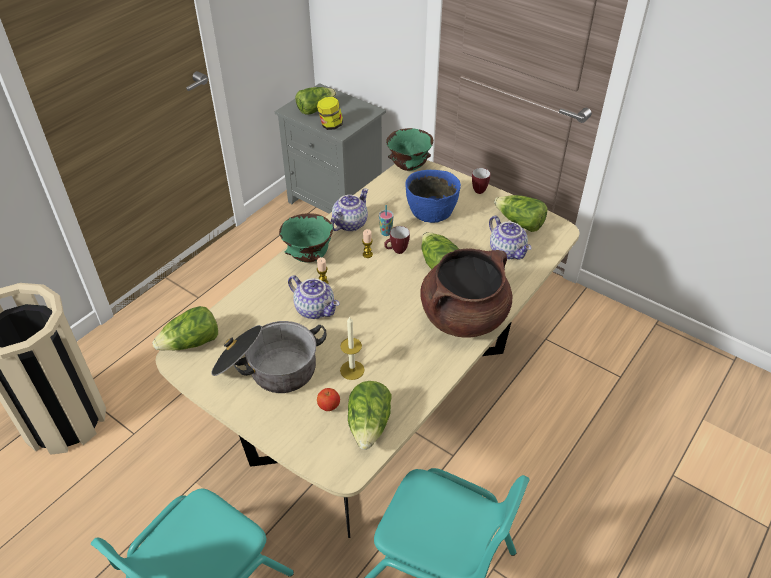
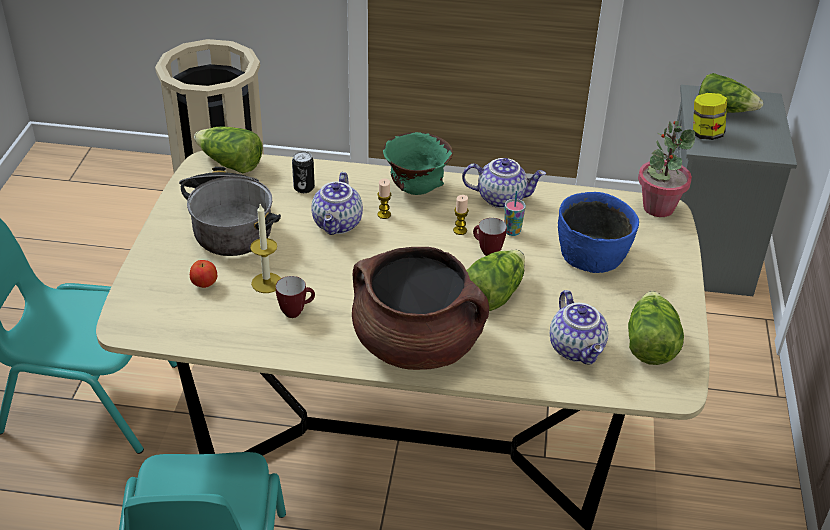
camera: 60 degrees right, 5 degrees down
(258, 312) = (304, 188): none -> can
(369, 425) = (196, 323): lettuce -> none
(408, 167) = (658, 207): green bowl -> potted plant
(479, 189) = (681, 283): mug -> mug (296, 311)
(508, 251) = (577, 349): teapot -> teapot turned 45 degrees counterclockwise

